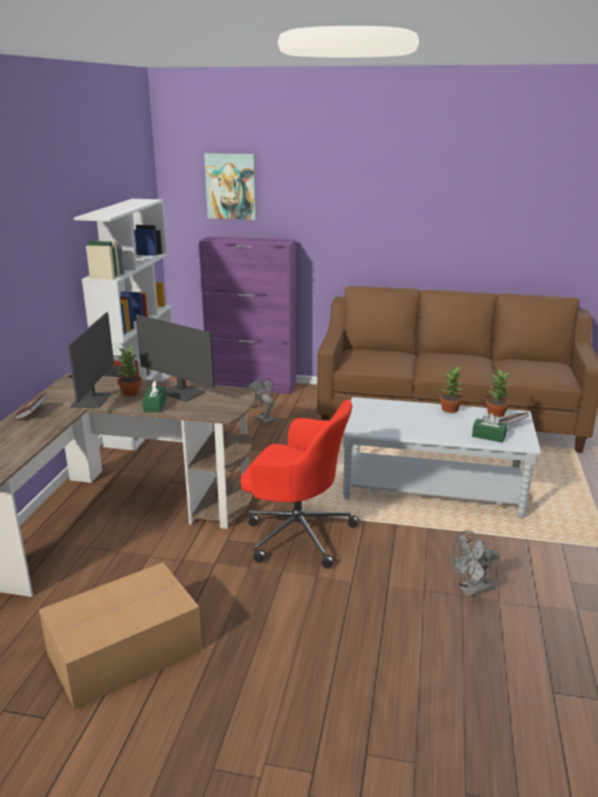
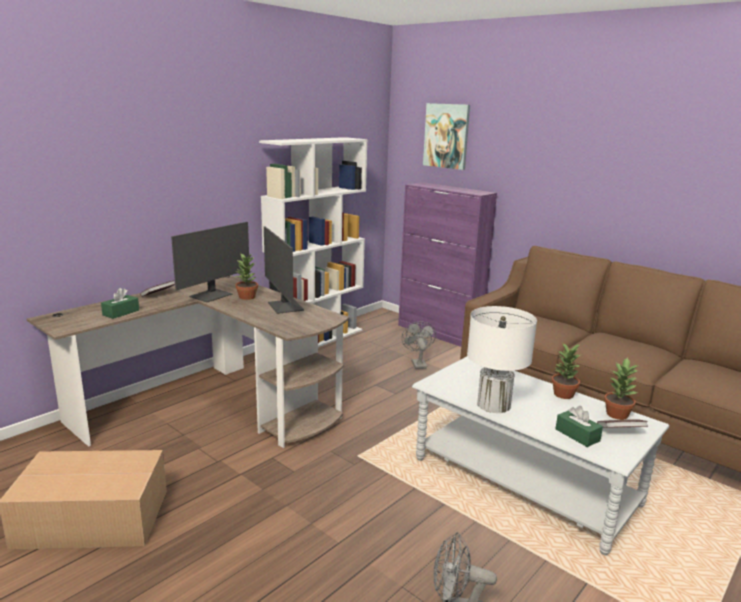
camera: 30 degrees right, 5 degrees down
(155, 405) = (249, 310): green tissue box -> green tissue box (121, 313)
(296, 533) = (337, 475): red office chair -> none
(415, 431) = (493, 404): none -> white table lamp

